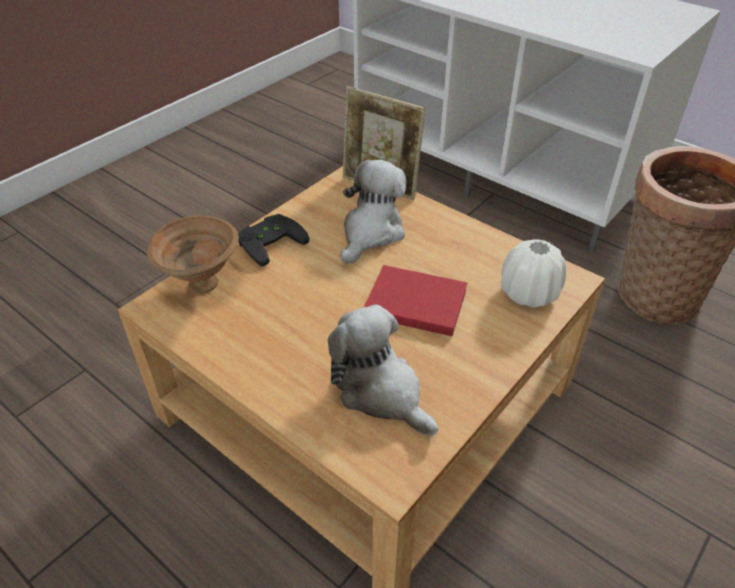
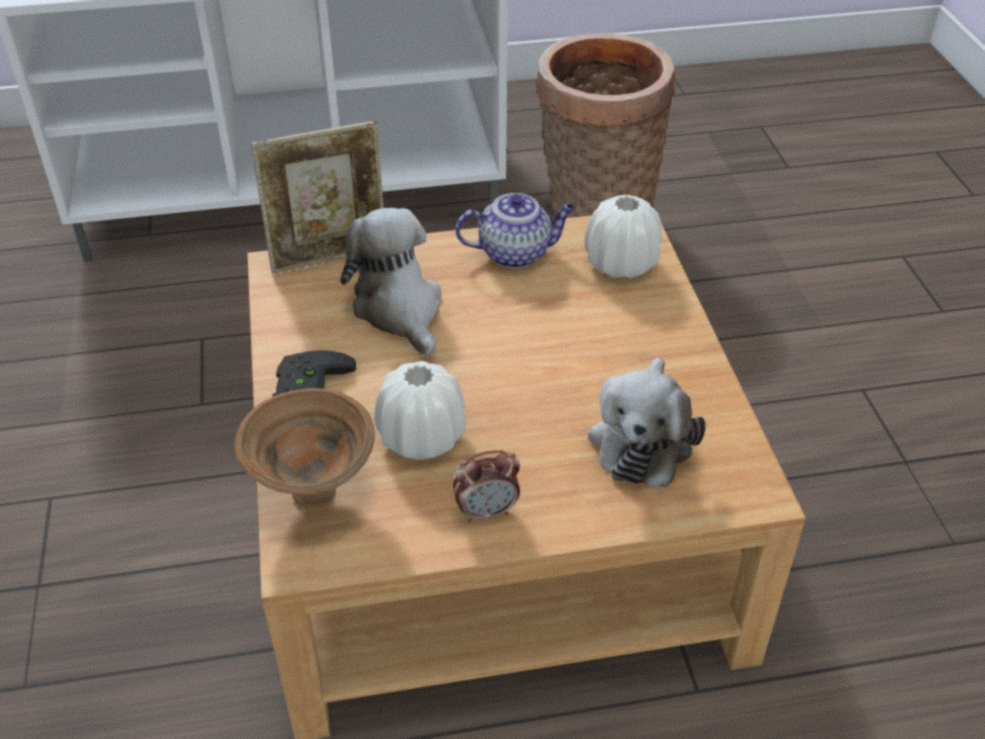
camera: 50 degrees left, 0 degrees up
(250, 356) = (487, 512): none -> alarm clock
(282, 298) = (422, 437): none -> white vase
(380, 391) = (642, 438): plush toy -> plush toy turned 75 degrees counterclockwise
(413, 301) = (544, 343): red book -> none
(476, 246) = (516, 253): none -> teapot

